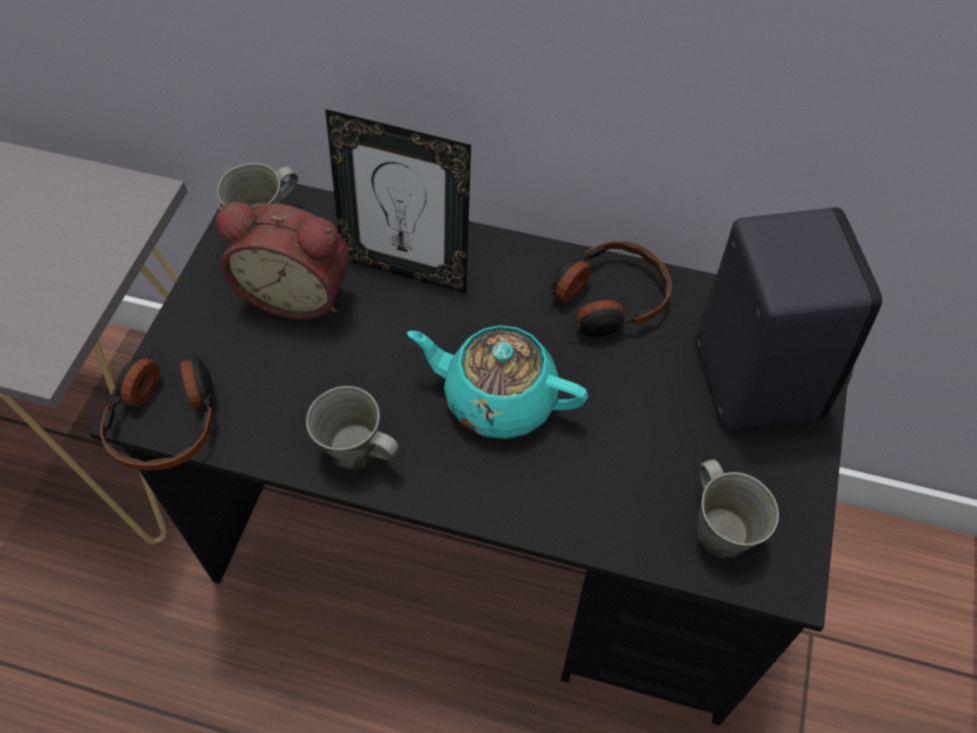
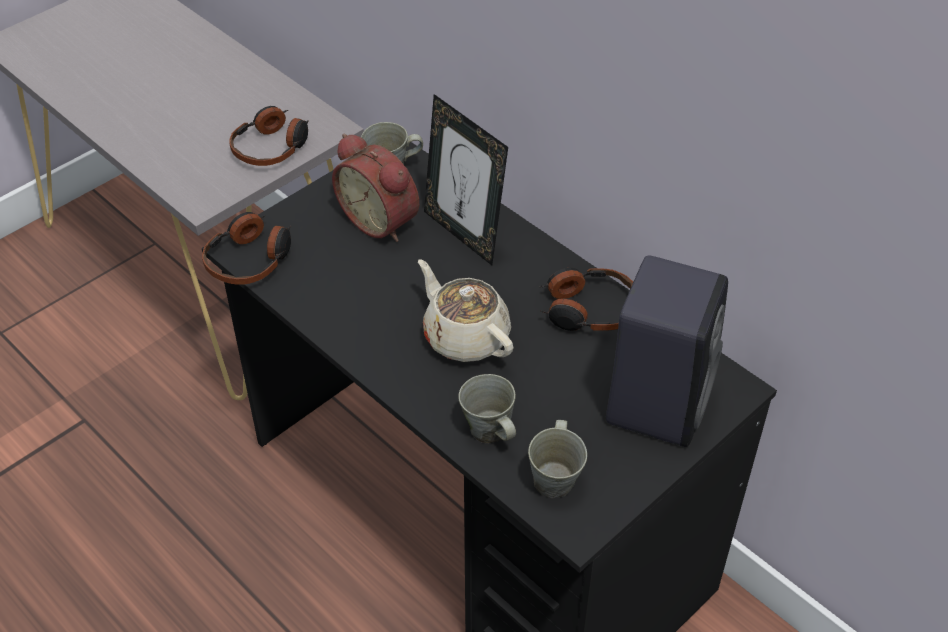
camera: 30 degrees right, 10 degrees down
(83, 250) = (272, 147): none -> headphones
(357, 451) = (351, 327): grey mug -> grey mug (490, 431)
(498, 398) = (465, 336): turquoise teapot -> beige teapot

